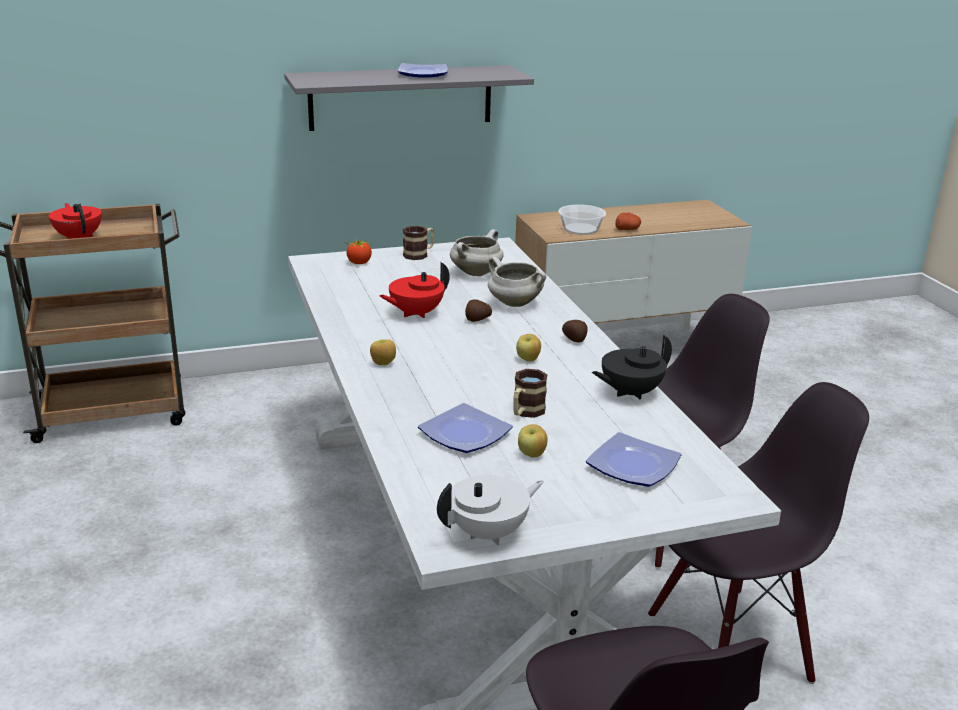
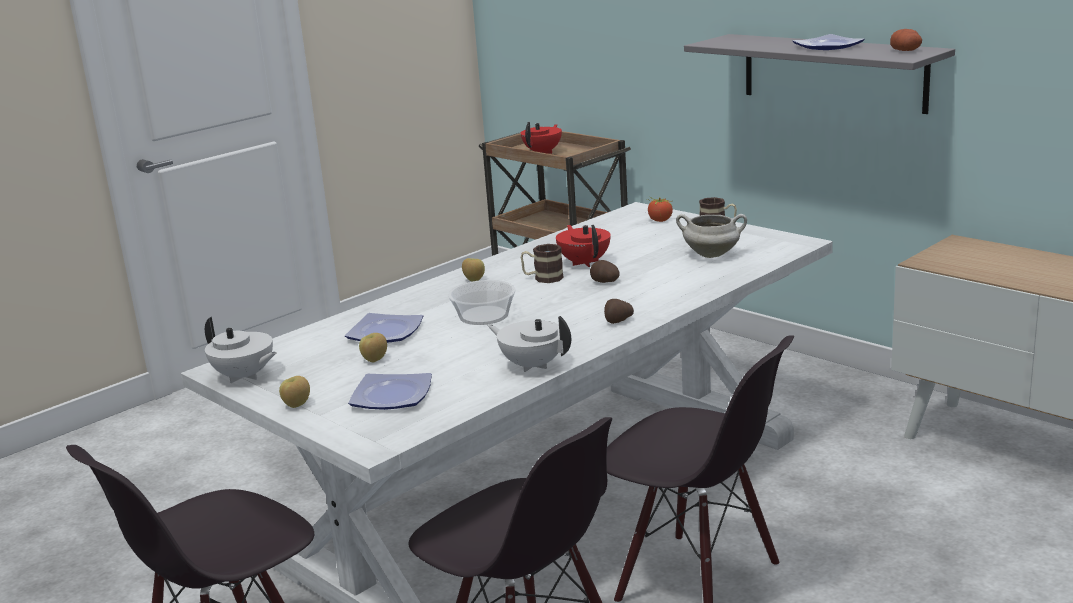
camera: 65 degrees right, 5 degrees down
(415, 313) = (584, 262): red teapot -> red teapot turned 45 degrees clockwise
(513, 303) = (664, 283): white cooking pot -> none
(525, 412) = (445, 341): mug -> mug (542, 278)
(528, 359) = (549, 317): apple -> apple (296, 405)
(580, 229) = (971, 264): bowl -> bowl (483, 315)
(627, 229) = (1023, 281): potato -> potato (906, 51)
(629, 392) = (532, 365): black teapot -> white teapot

